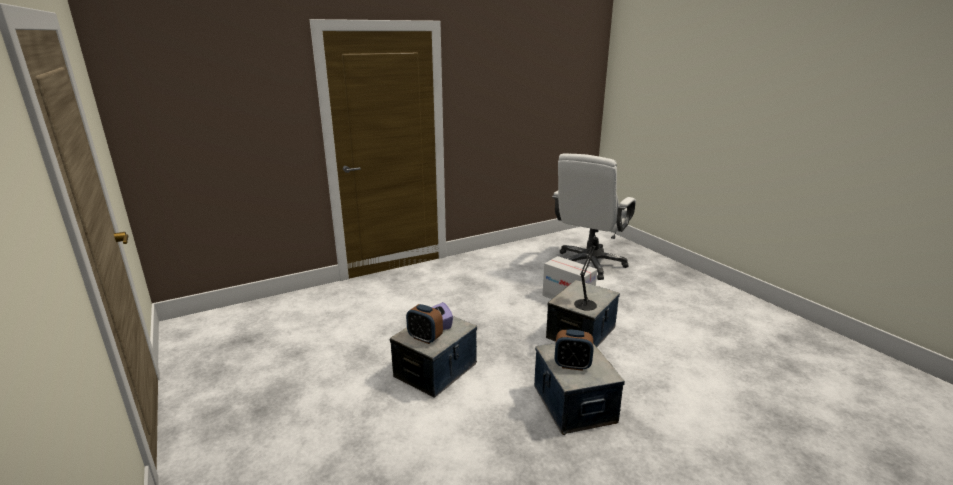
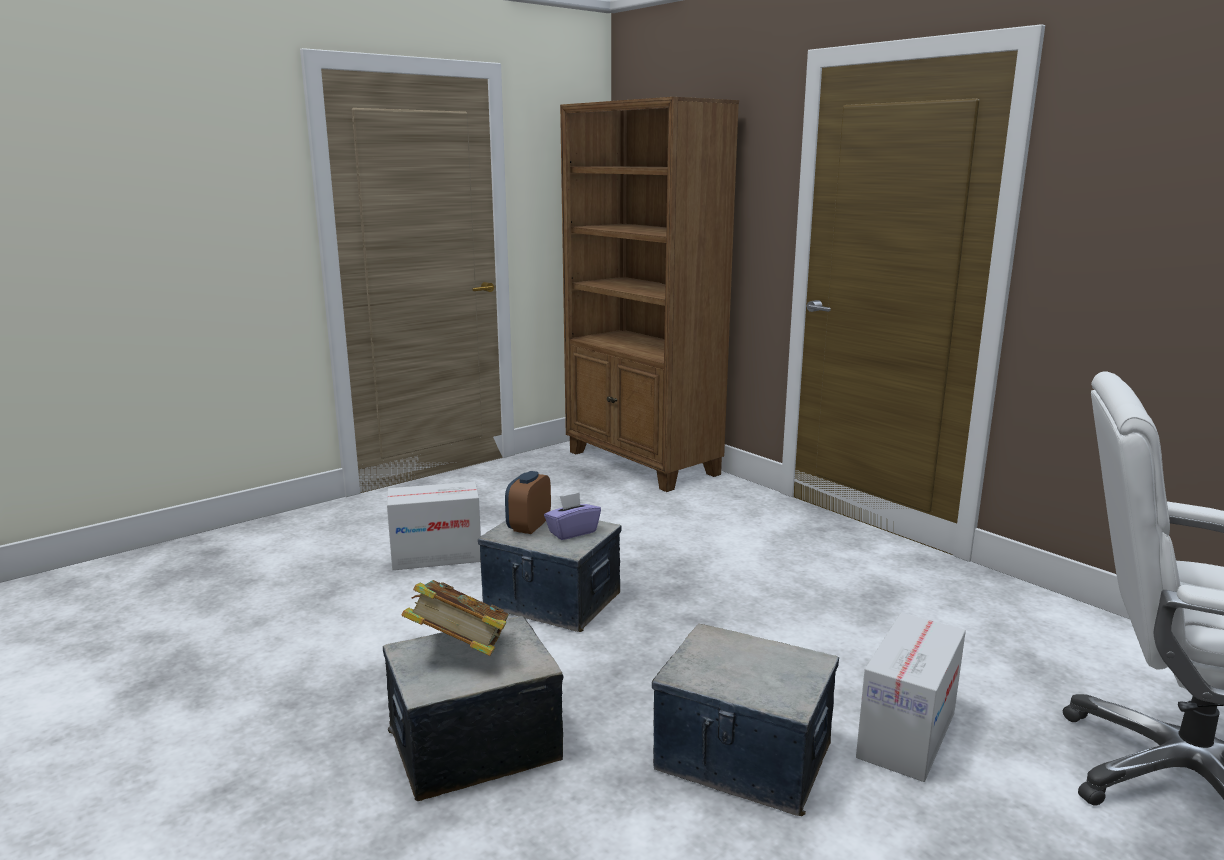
camera: 80 degrees right, 5 degrees down
(248, 316) = (642, 463): none -> brown bookcase
(344, 419) = (437, 556): none -> cardboard box
(572, 365) = (459, 651): alarm clock -> book
(586, 303) = (716, 670): black table lamp -> none

